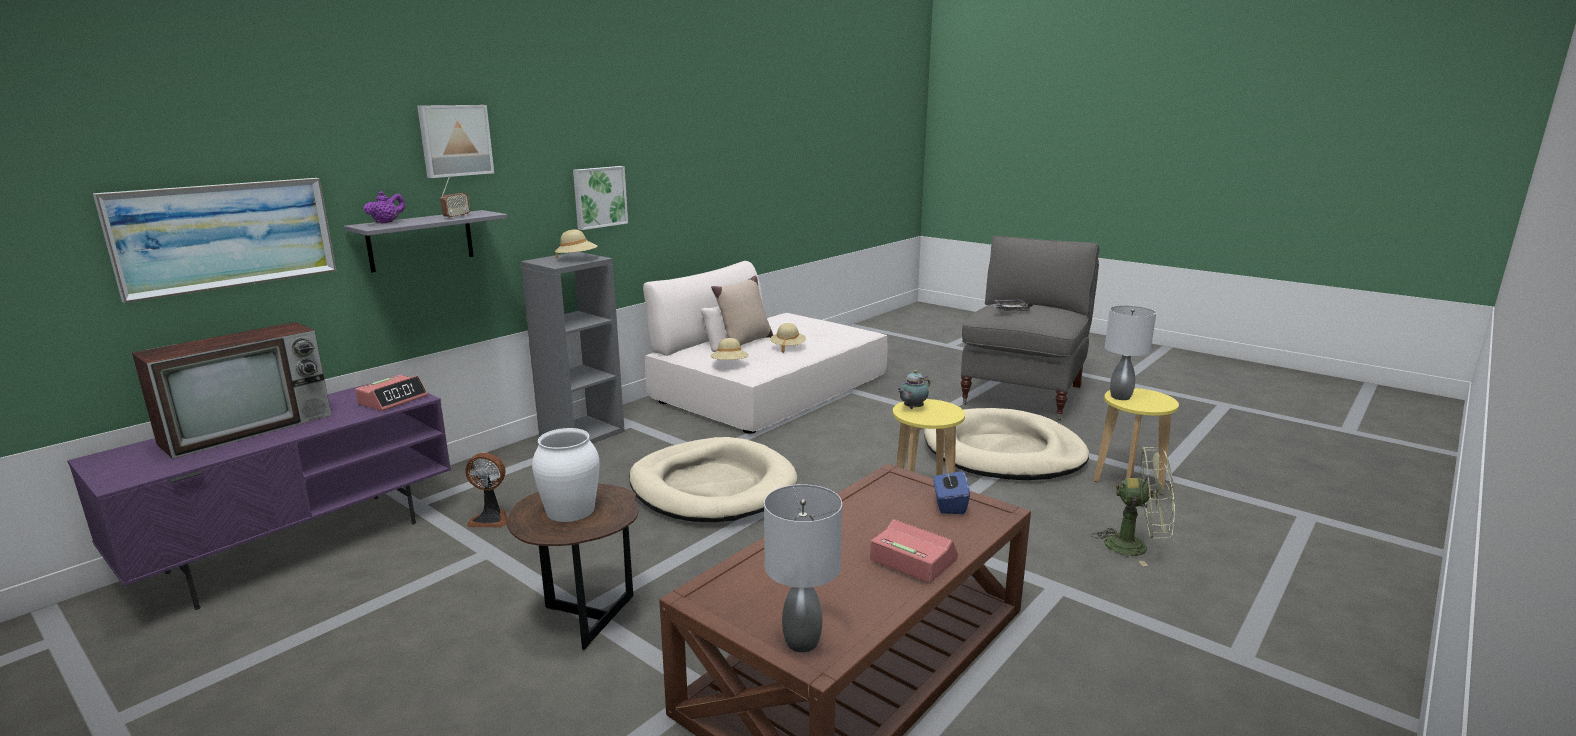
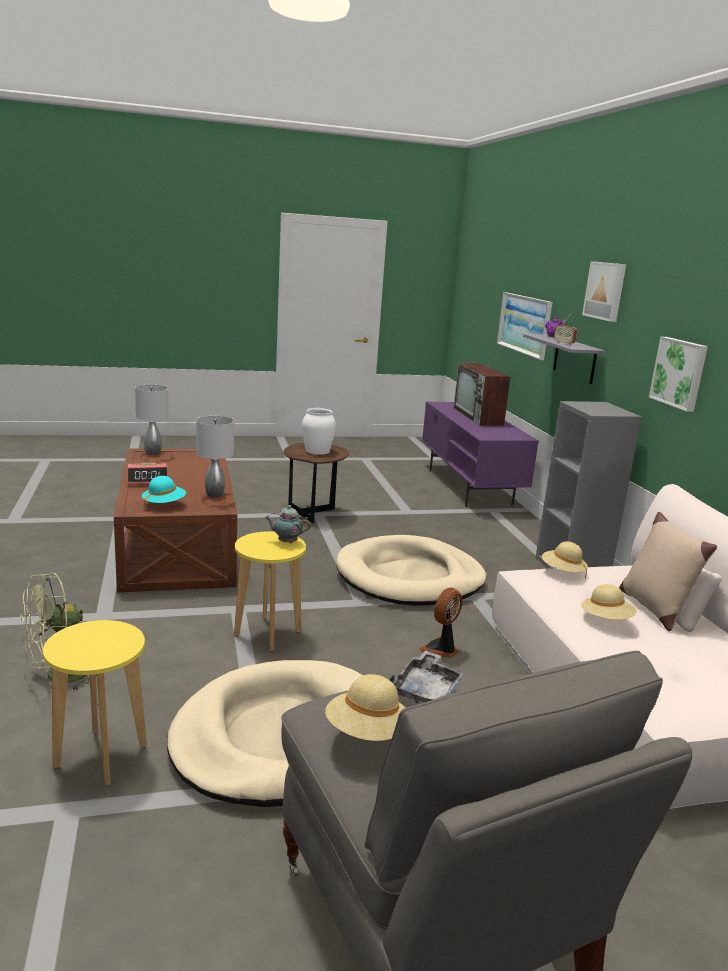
camera: 125 degrees right, 0 degrees up
(393, 400) = (489, 434): alarm clock -> none
(491, 519) = (448, 519): fan -> fan (441, 650)
(577, 259) = (596, 409): beige hat -> beige hat (367, 733)
(912, 408) = (286, 542): teapot -> teapot turned 75 degrees counterclockwise
(949, 505) = (164, 504): blue tissue box -> turquoise hat
(1120, 397) = (121, 635): grey table lamp -> grey table lamp (215, 494)

